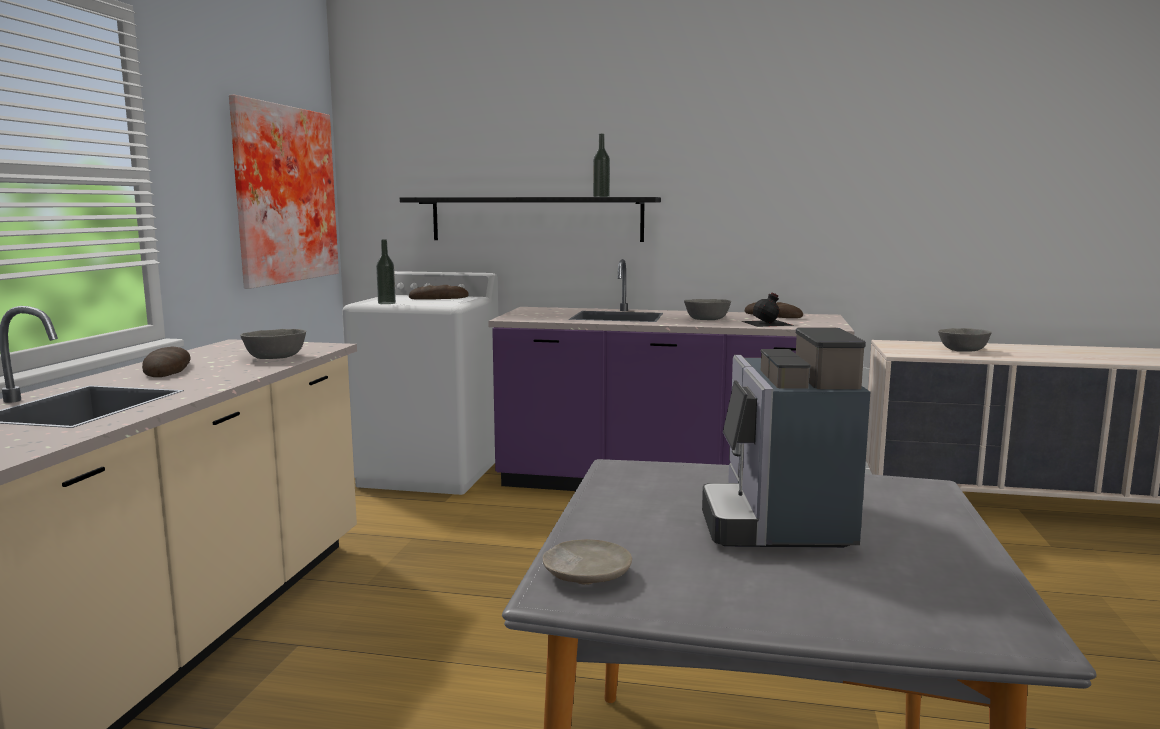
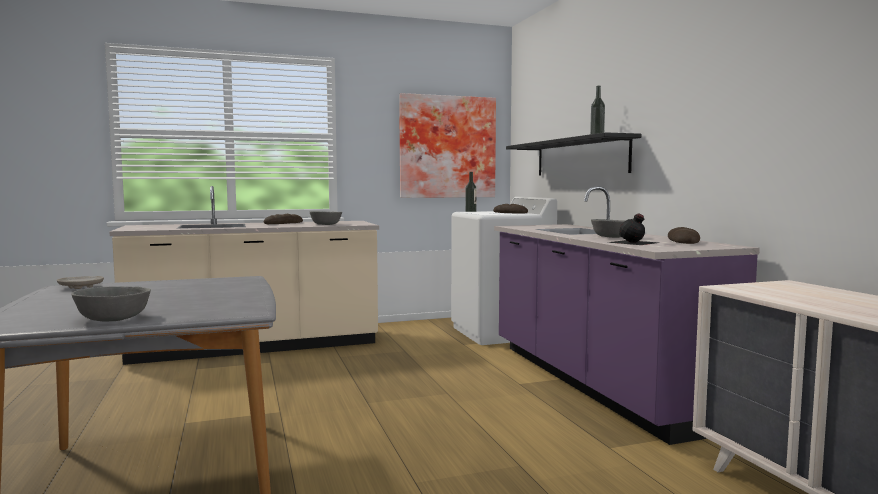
camera: 60 degrees right, 5 degrees down
(777, 521) = (162, 298): coffee machine -> none
(962, 350) = (824, 298): grey bowl -> grey bowl (113, 318)

